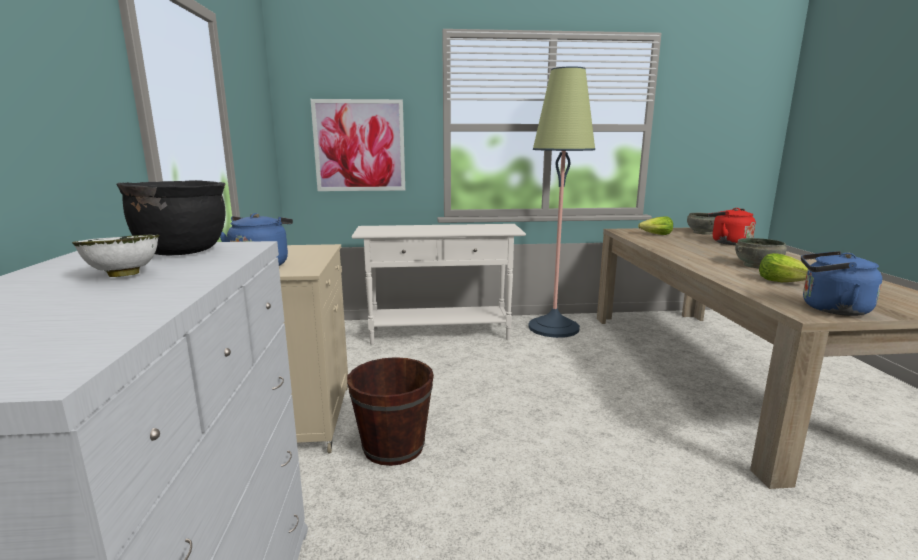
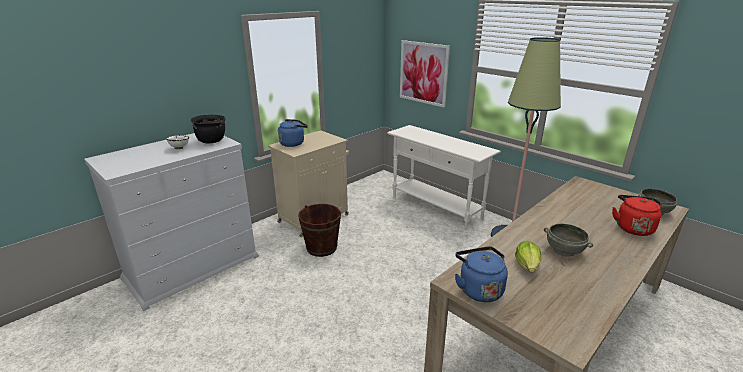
camera: 50 degrees right, 10 degrees up
(656, 235) = (596, 197): lettuce -> none

